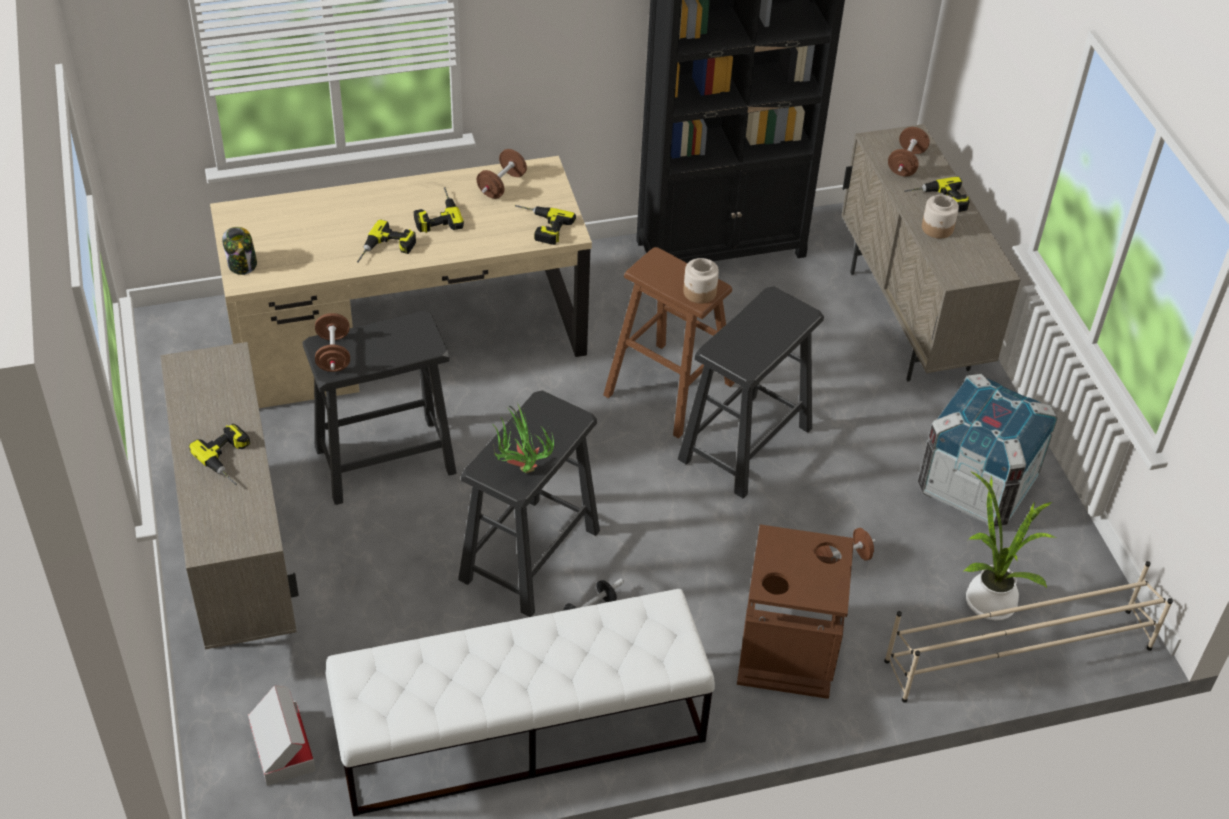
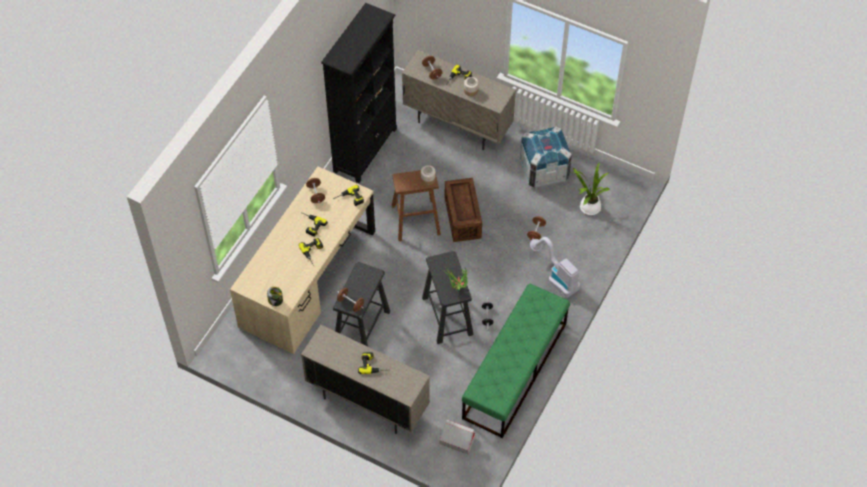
camera: 45 degrees left, 10 degrees up
(519, 732) = (514, 371): white bench -> green bench
(746, 443) = (462, 218): black stool -> crate
(785, 654) = (555, 277): brown trash can -> vacuum cleaner
(1017, 654) = (614, 217): beige shoe rack -> none

